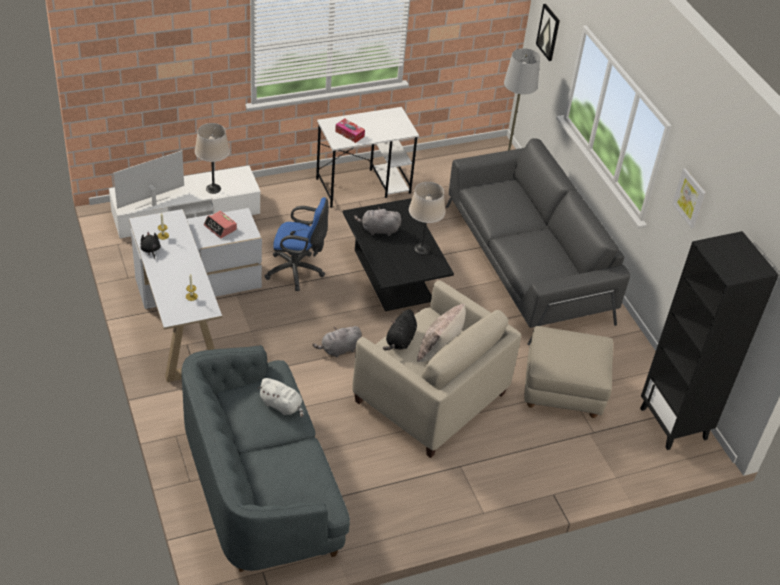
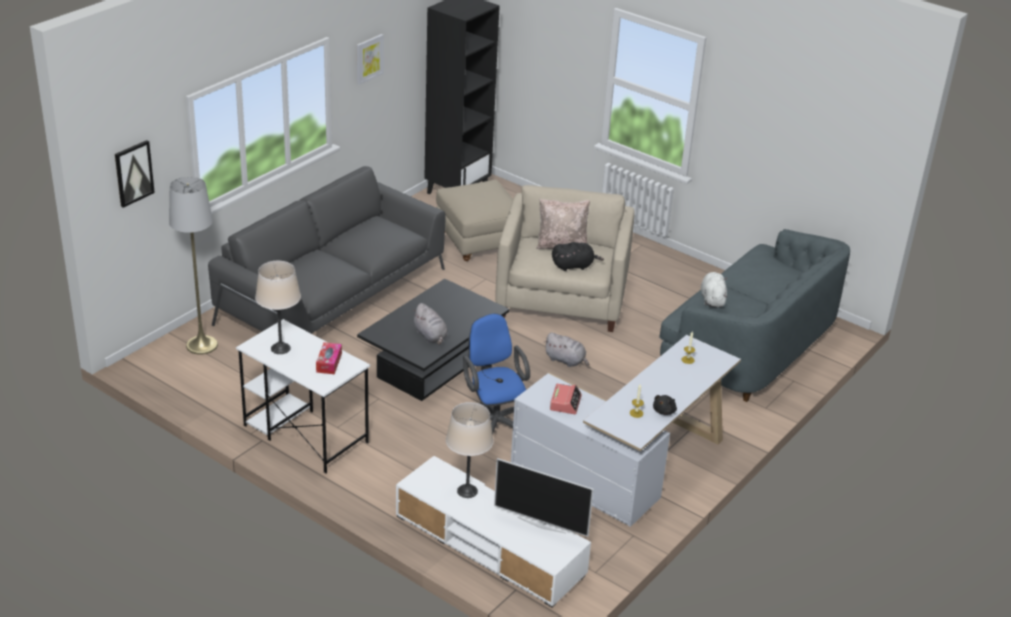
camera: 120 degrees left, 10 degrees down
(422, 249) = (430, 303): beige table lamp -> beige table lamp (280, 348)

